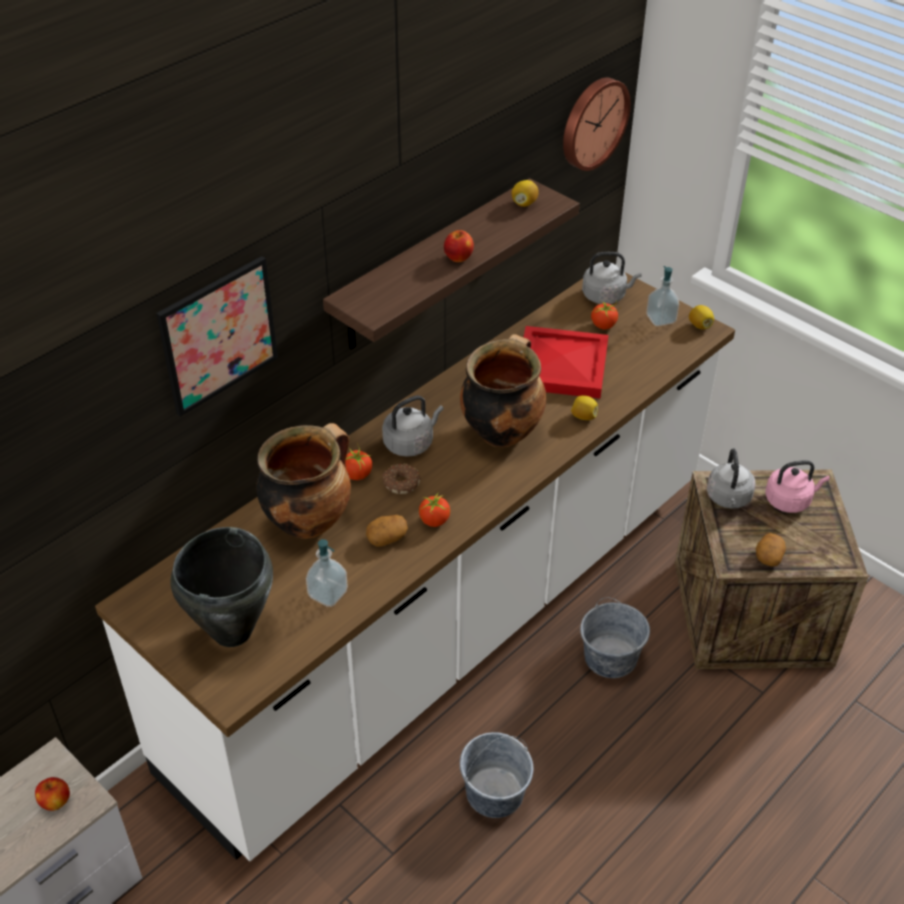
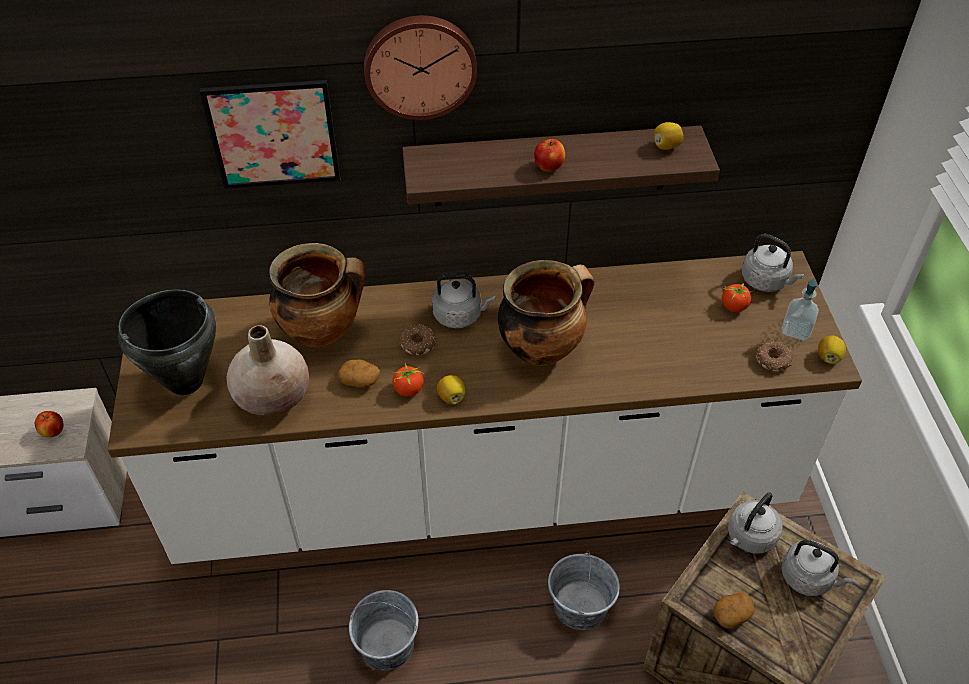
camera: 40 degrees right, 5 degrees up
(328, 594) = (273, 396): soap dispenser -> beige vase
(357, 474) = (394, 316): tomato -> none
(560, 365) = (655, 320): red tray -> none
(583, 416) = (624, 377): lemon -> lemon (451, 397)
(592, 122) = (808, 98): wall clock -> wall clock (420, 65)
(668, 348) = (773, 360): none -> donut
(789, 500) = (809, 578): pink kettle -> grey kettle

